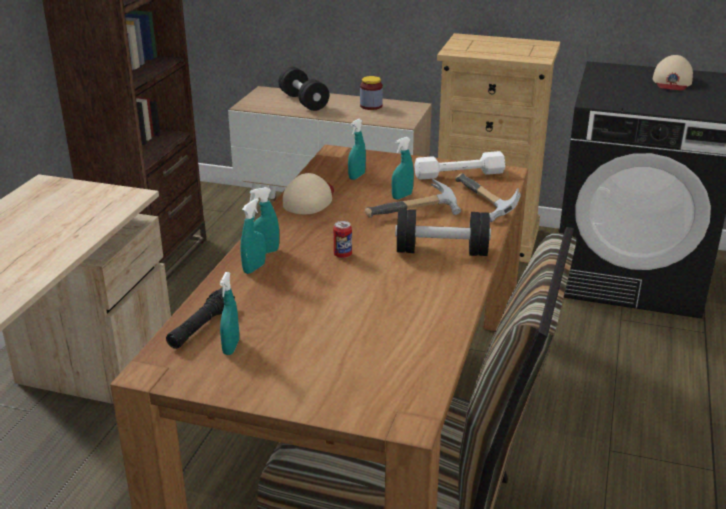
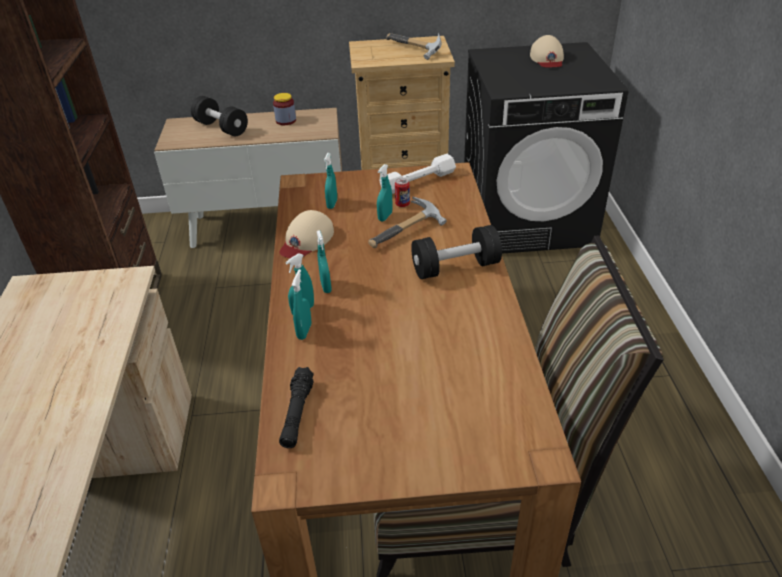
camera: 20 degrees left, 10 degrees up
(231, 347) = (340, 428): turquoise spray bottle -> turquoise spray bottle (326, 286)
(310, 199) = (306, 240): beige cap -> beige cap turned 150 degrees counterclockwise
(342, 255) = (374, 294): can -> can (402, 204)
(481, 204) = (456, 208): hammer -> hammer (413, 50)

